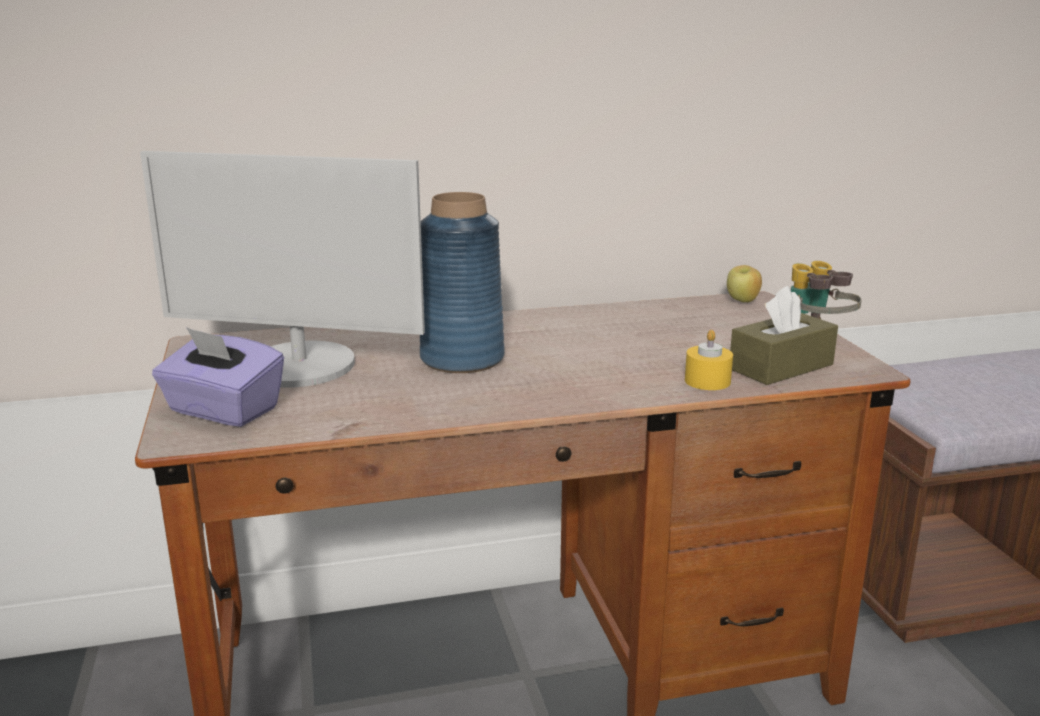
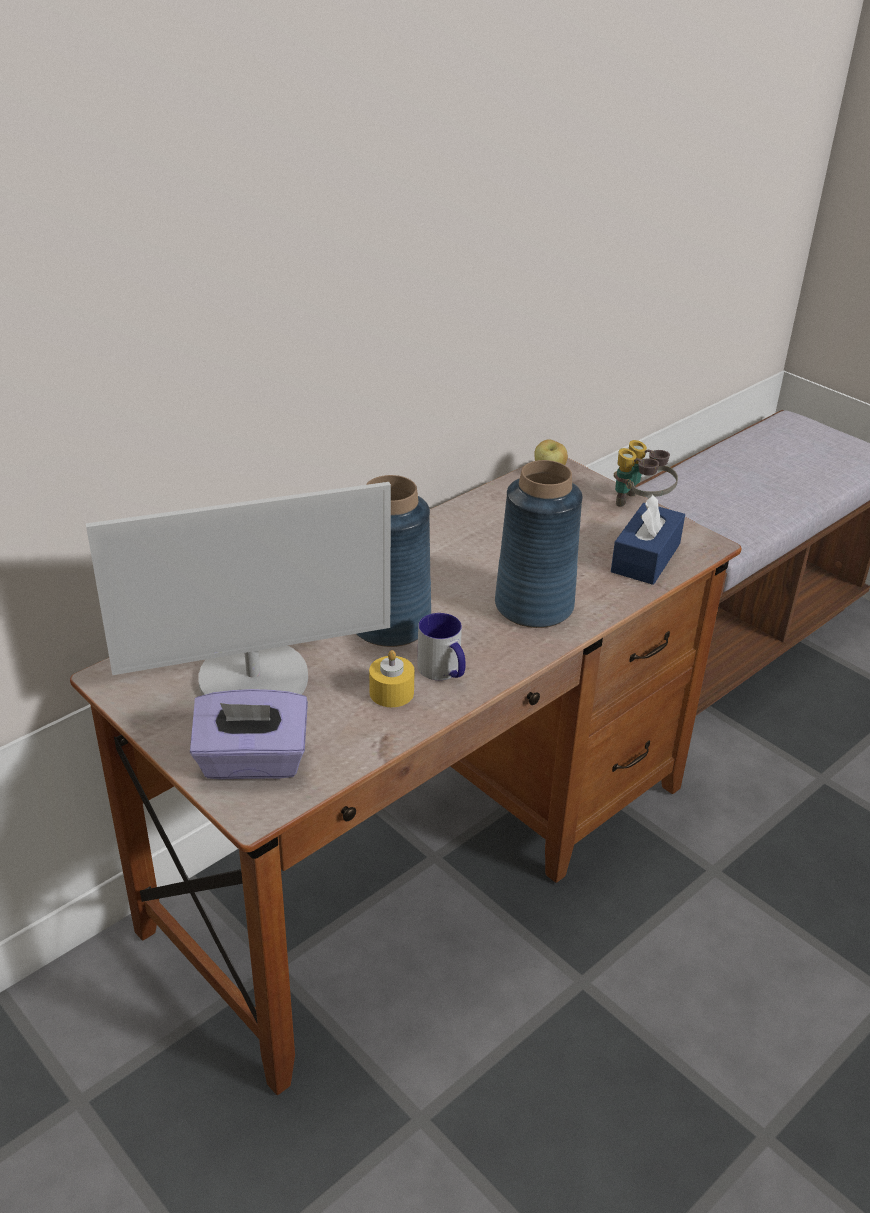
camera: 30 degrees left, 15 degrees up
(469, 396) = (443, 671): none -> mug
(616, 374) = (533, 606): none -> blue vase
(707, 381) = (607, 593): yellow candle -> yellow candle (391, 692)
(781, 367) = (645, 558): brown tissue box -> blue tissue box

